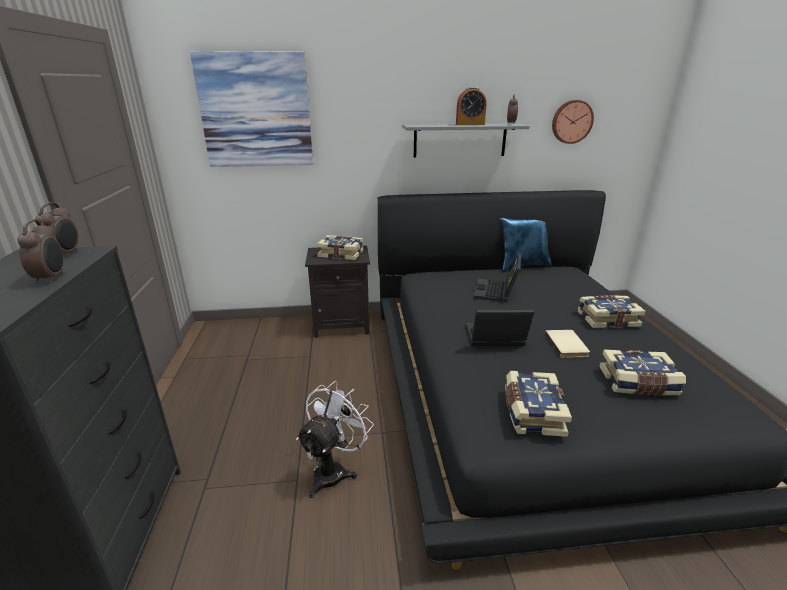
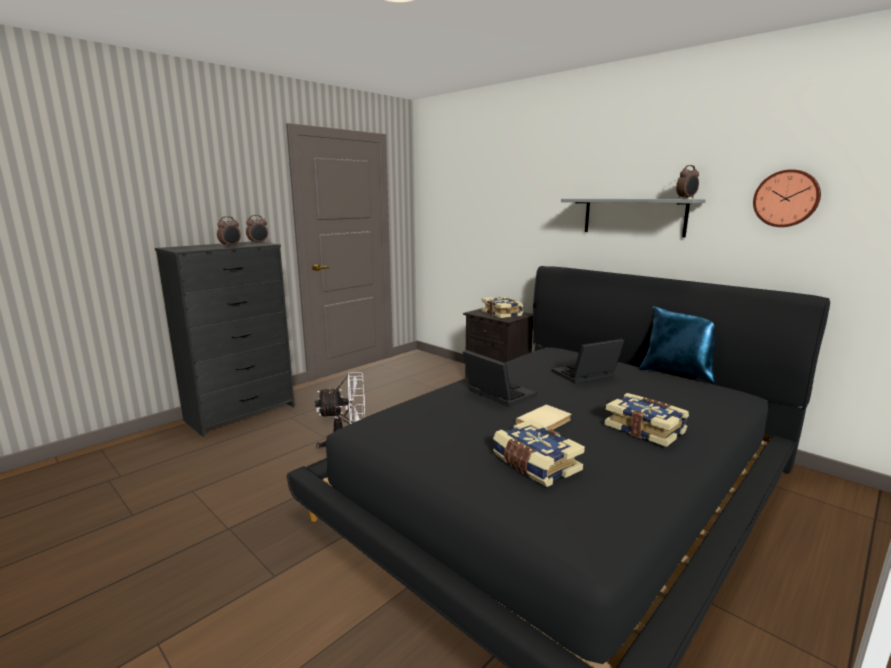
camera: 50 degrees right, 10 degrees down
(256, 111) = (470, 186): picture -> none
(470, 124) = (634, 198): alarm clock -> none
(531, 412) = (410, 430): book -> none

